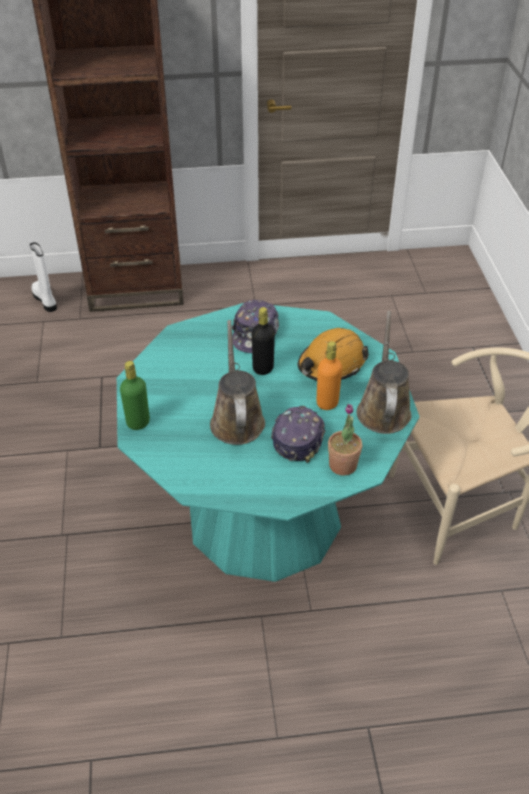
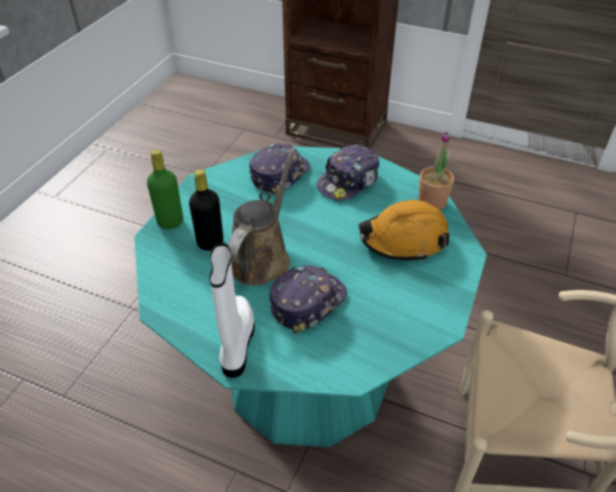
camera: 30 degrees right, 0 degrees up
(46, 300) = (259, 114): white boot -> white boot (235, 342)
(194, 348) = (279, 174): none -> cap
(263, 368) = (329, 217): black bottle -> black bottle (210, 242)
(327, 403) = (367, 278): orange bottle -> none
(343, 465) = (331, 354): potted plant -> potted plant (432, 202)
(383, 409) = (425, 311): brown watering can -> none

